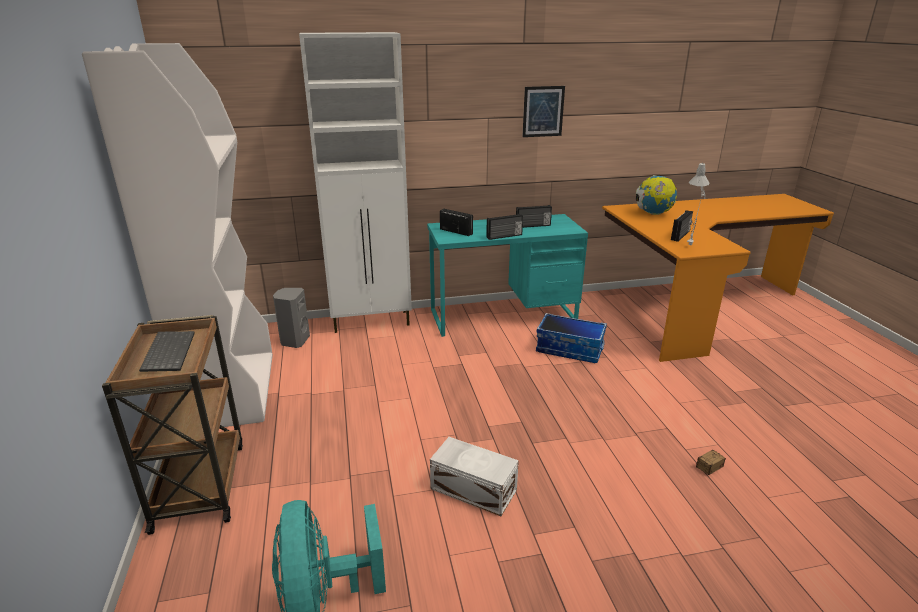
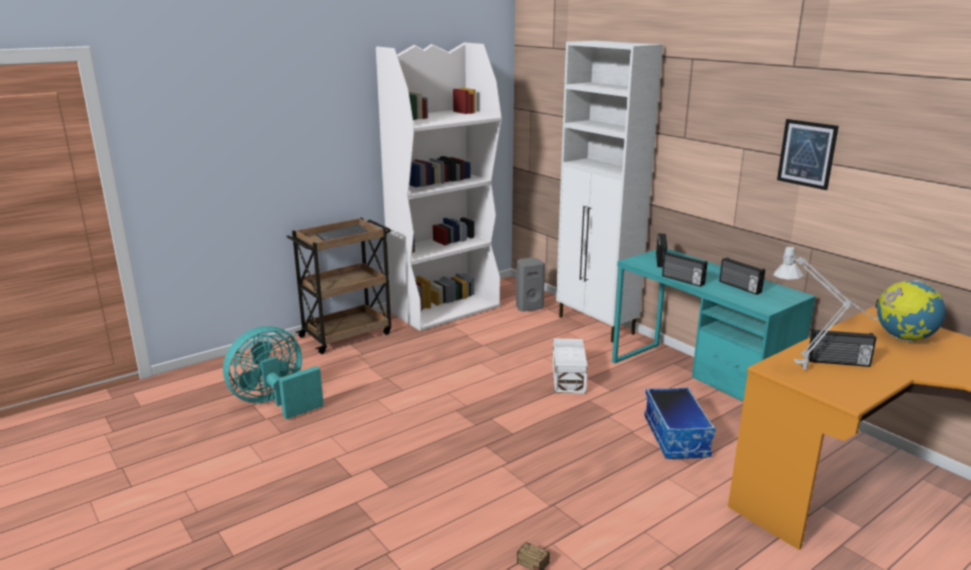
camera: 65 degrees right, 5 degrees down
(473, 488) = (405, 429): white storage box -> white storage box (569, 378)

